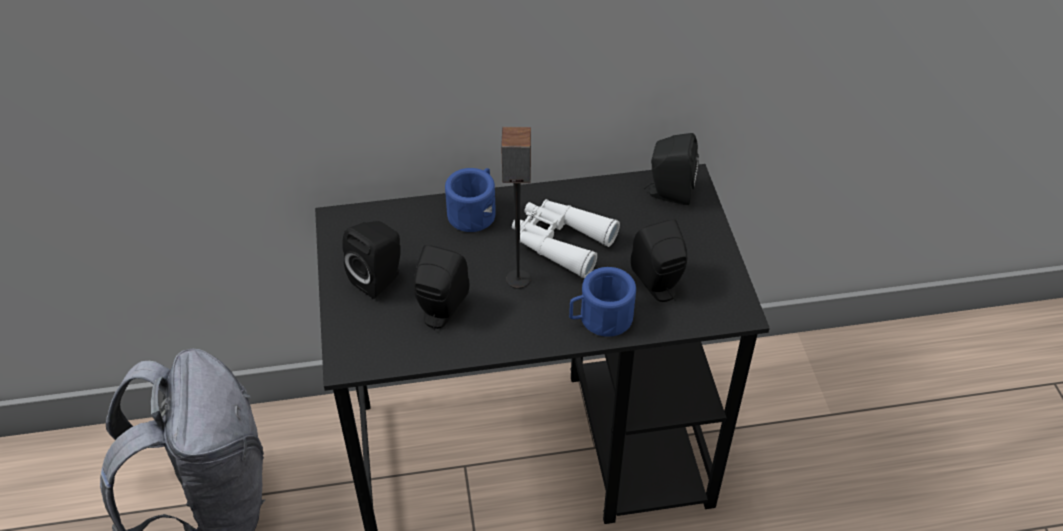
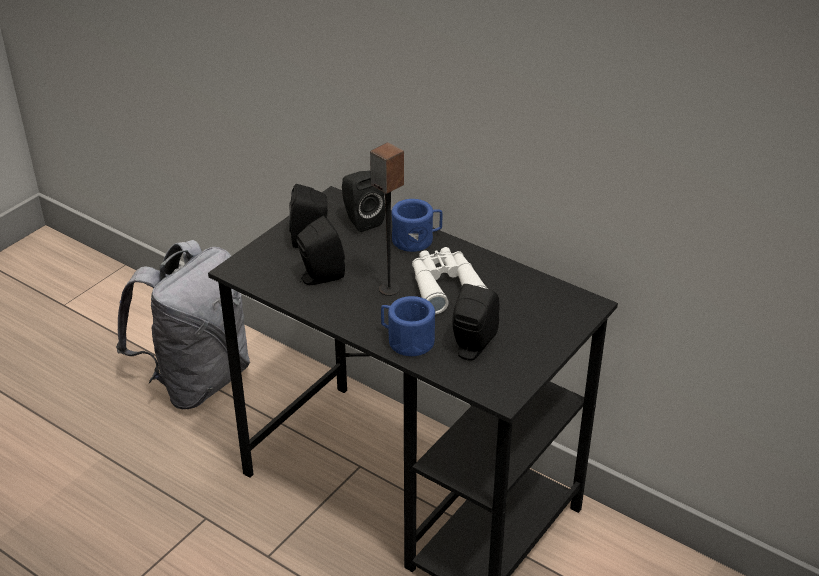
camera: 45 degrees right, 10 degrees down
(668, 193) = (562, 303): black speaker -> black speaker (361, 220)

